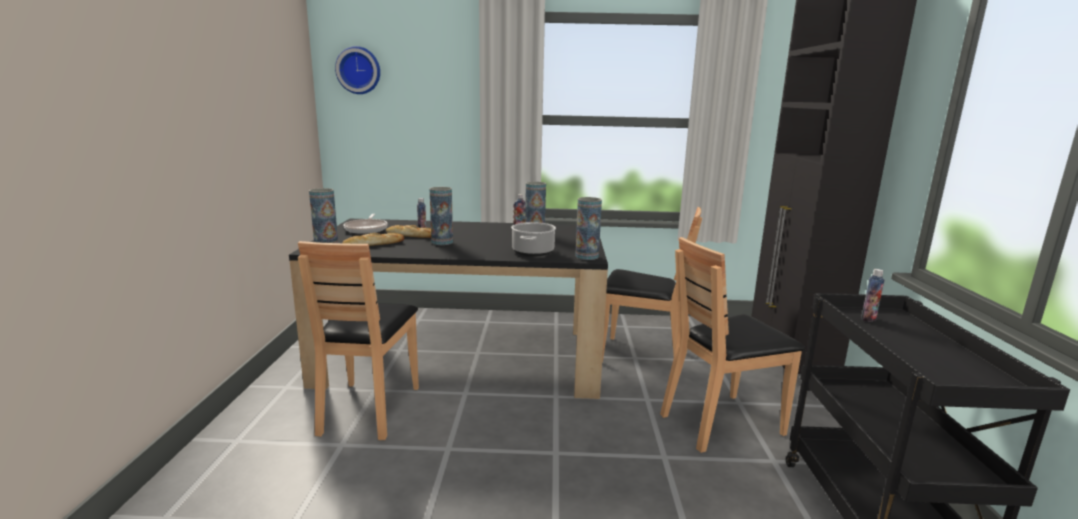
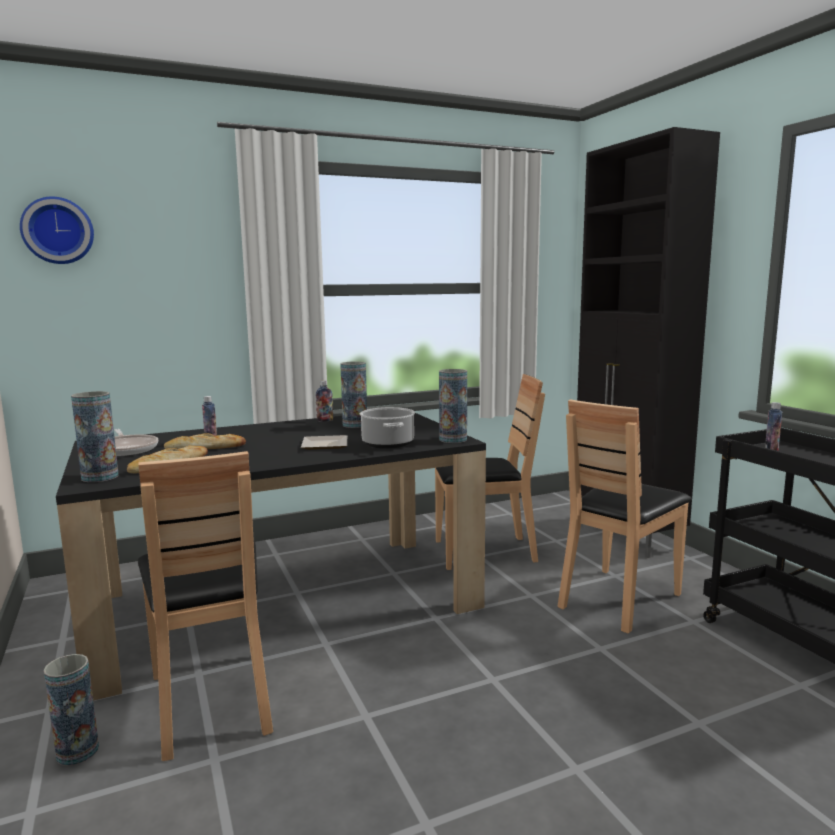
camera: 25 degrees left, 5 degrees down
(442, 242) = (259, 449): vase -> vase (77, 751)
(490, 246) = (326, 445): none -> plate

